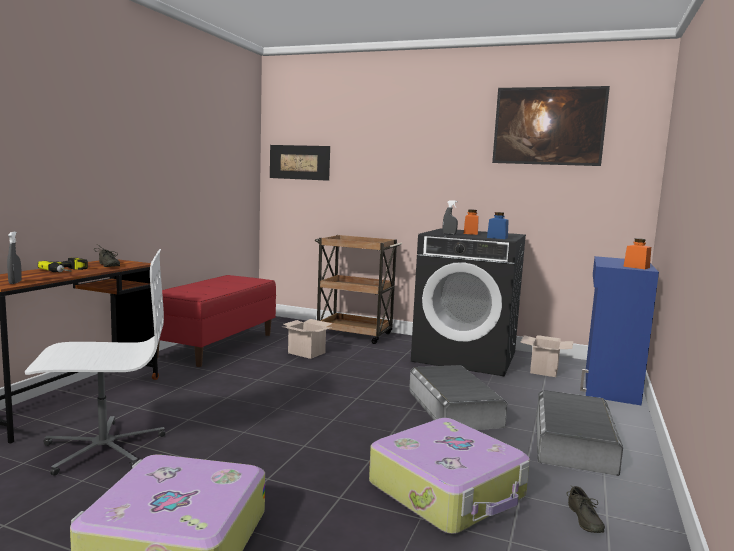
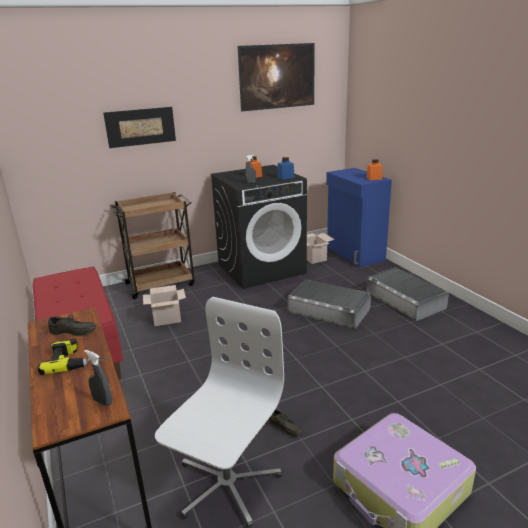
camera: 45 degrees left, 15 degrees up
(299, 162) = (49, 135): picture -> picture (140, 127)
(448, 490) = (420, 362): suitcase -> none
(582, 520) = (476, 340): grey shoe -> grey shoe (284, 428)

